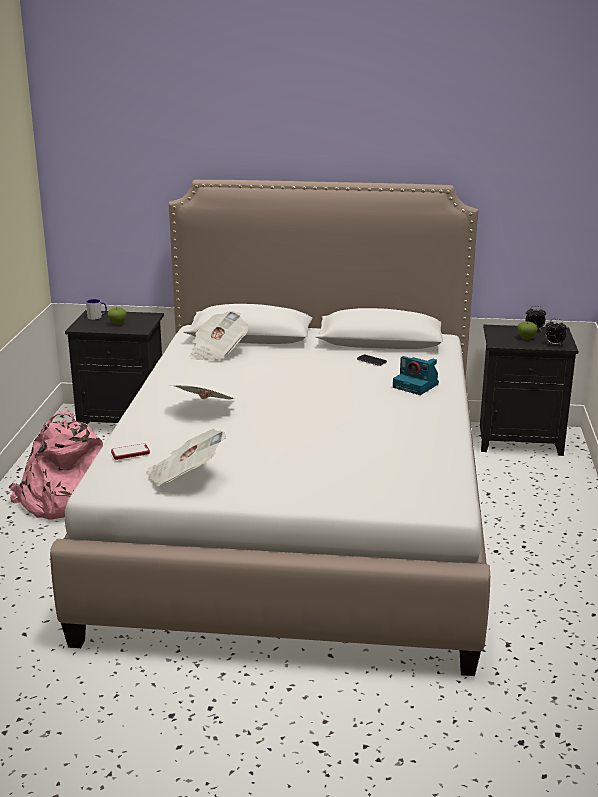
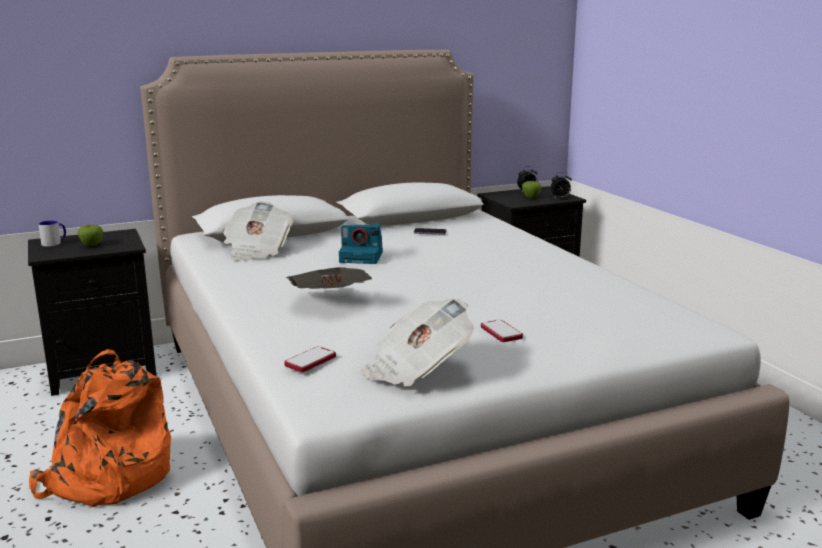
camera: 30 degrees left, 5 degrees down
(61, 501) = (107, 478): pink backpack -> orange backpack
(285, 464) = (501, 332): none -> phone
(416, 386) = (505, 244): camera -> camera (362, 257)

